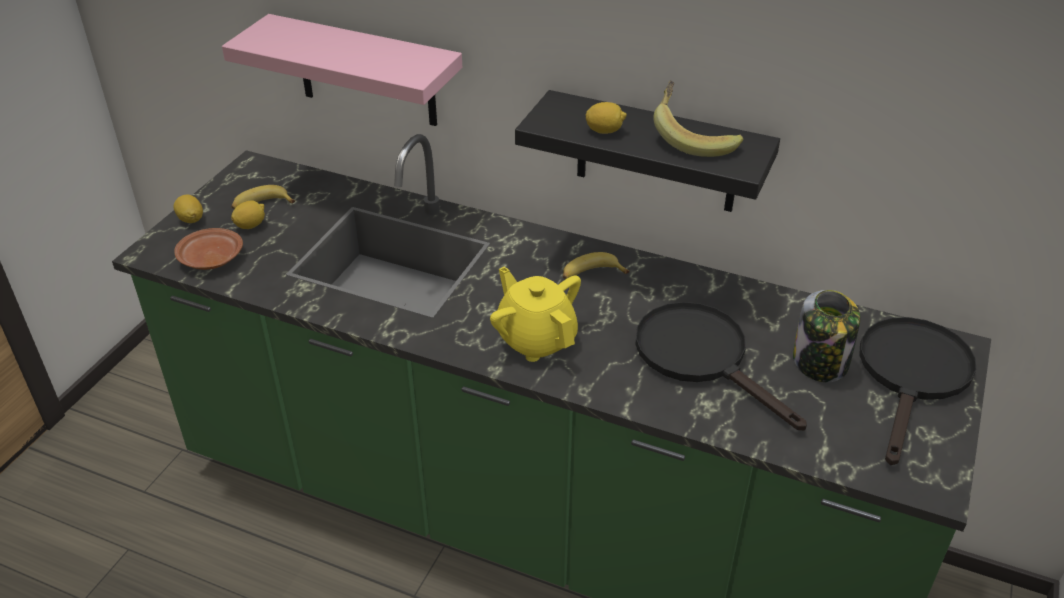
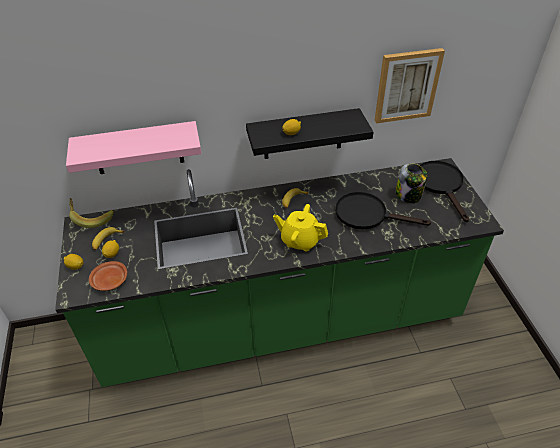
camera: 35 degrees left, 5 degrees up
(693, 138) = (329, 121): banana -> banana (91, 218)
(894, 123) = (407, 85): none -> picture

